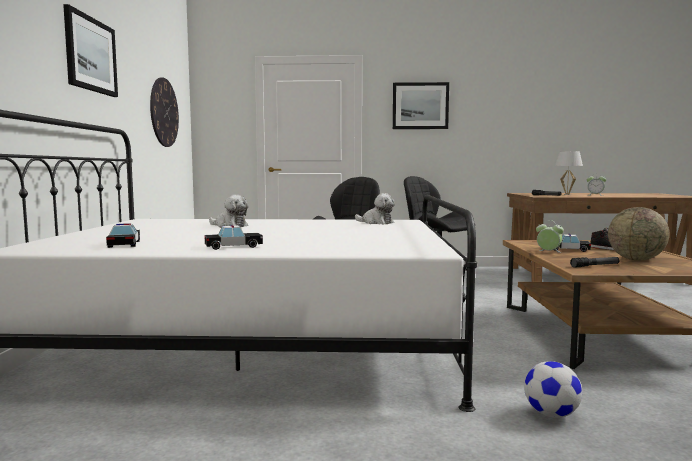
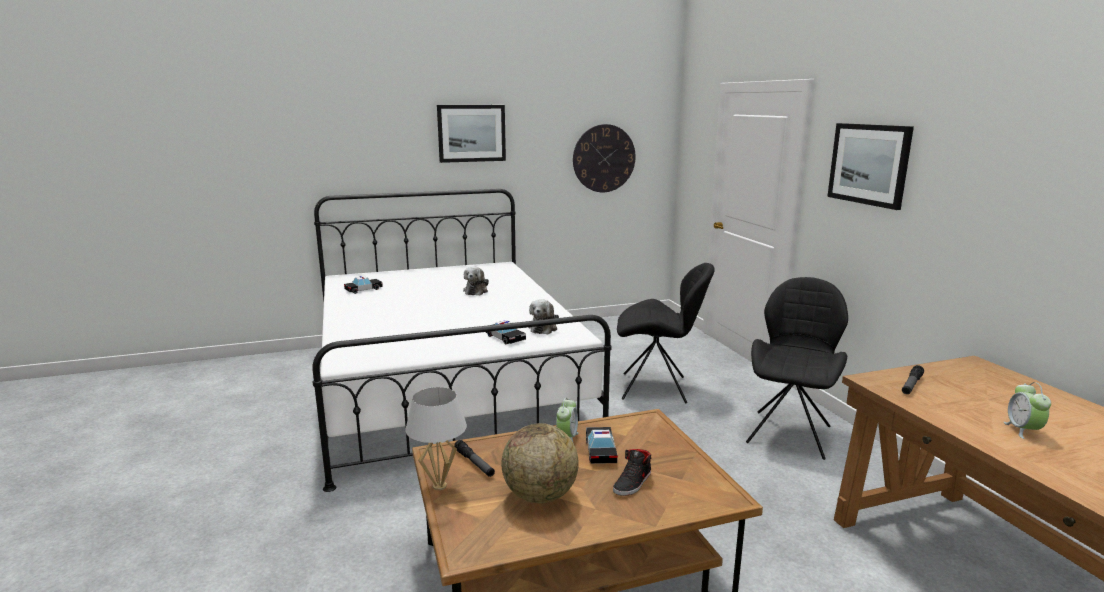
camera: 70 degrees right, 10 degrees up
(233, 246) = (358, 312): toy car -> toy car (505, 338)
(551, 414) = (319, 527): football -> none
(567, 194) = (994, 403): white table lamp -> white table lamp (439, 486)

